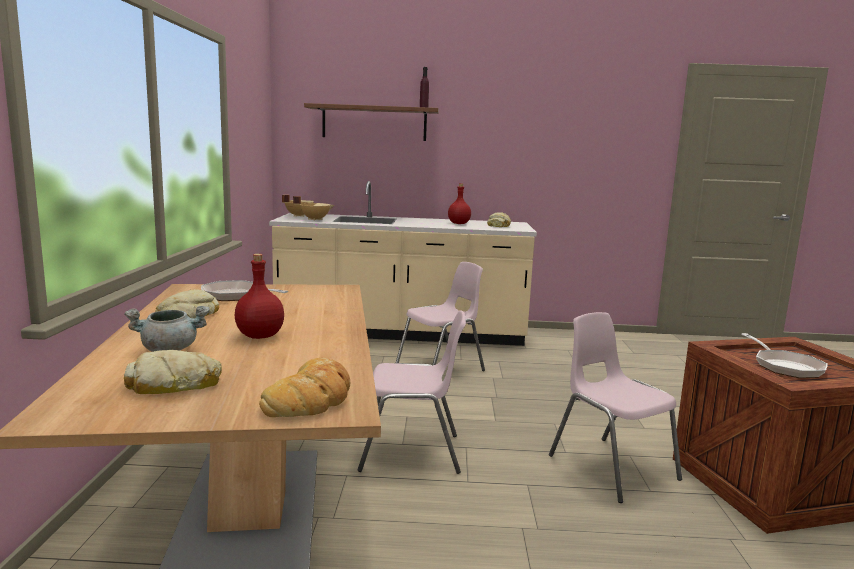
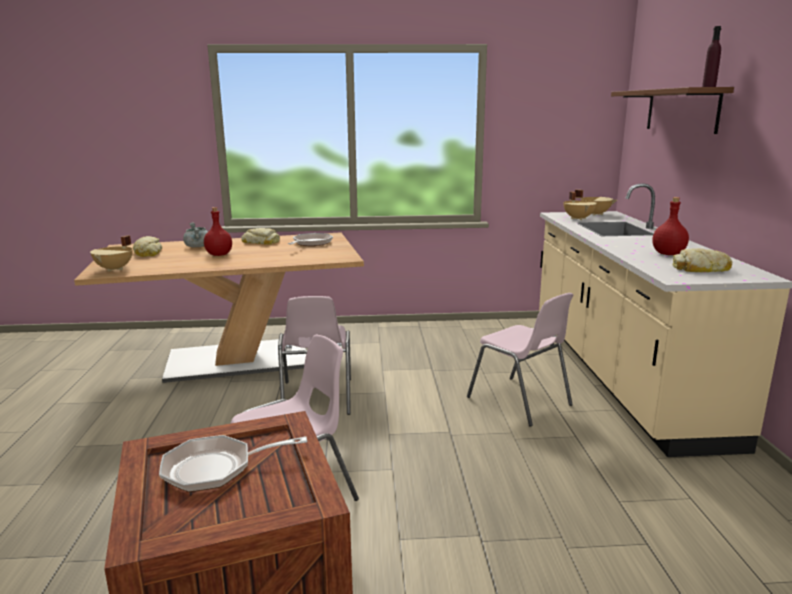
camera: 85 degrees right, 5 degrees up
(312, 398) = (115, 269): bread -> beige cooking pot

